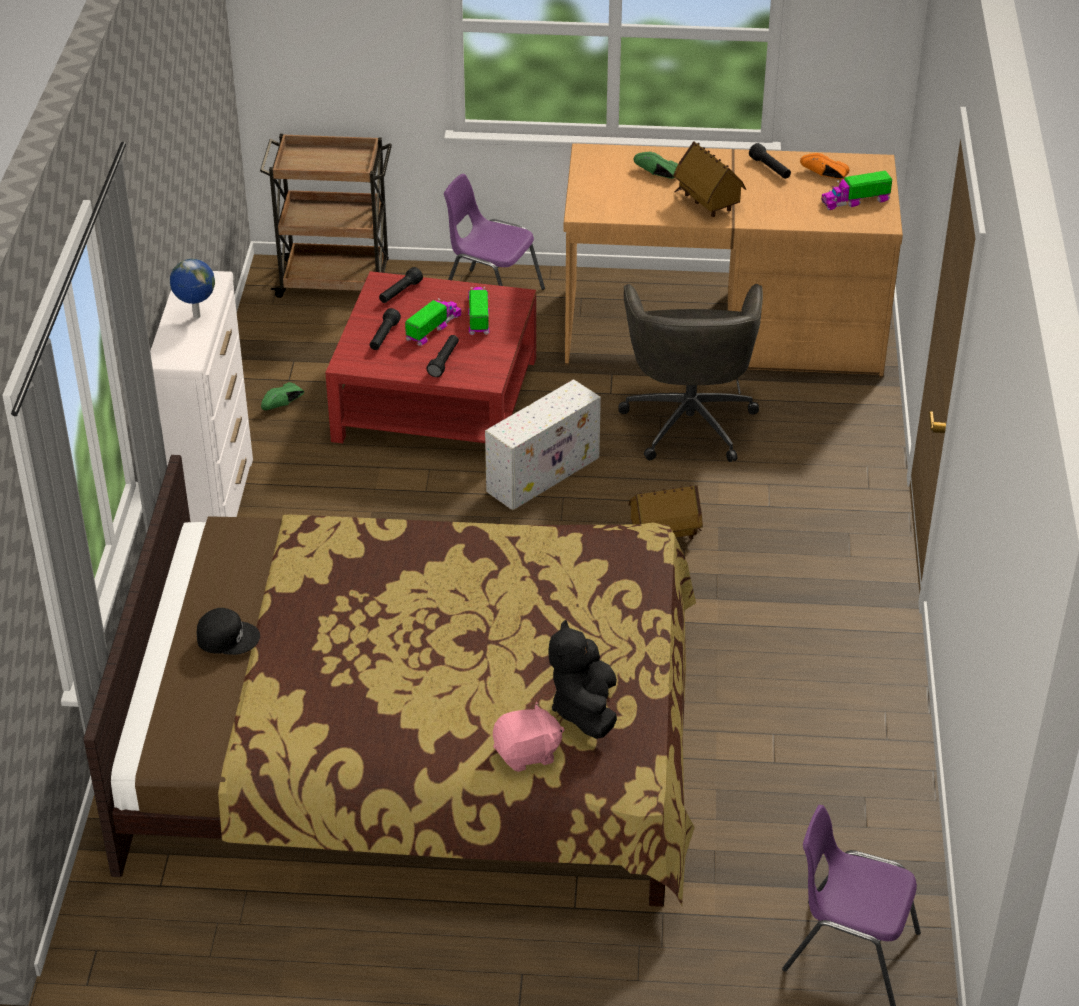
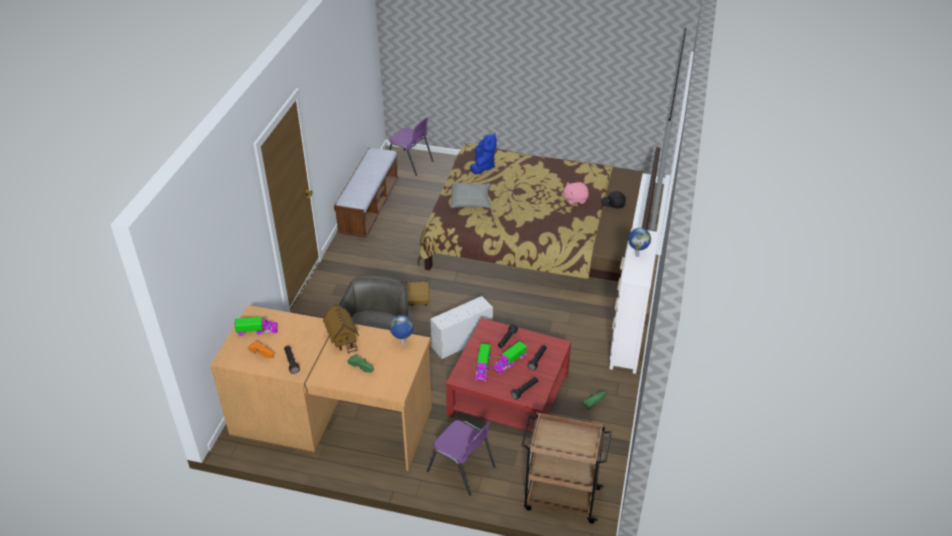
camera: 170 degrees left, 0 degrees up
(527, 754) = (506, 157): pink plush toy -> pink plush toy (575, 199)
(585, 709) = (483, 166): black plush toy -> blue plush toy
(588, 599) = (470, 200): none -> grey pillow
(605, 208) = (402, 343): none -> globe
(887, 770) = (369, 207): none -> bench

